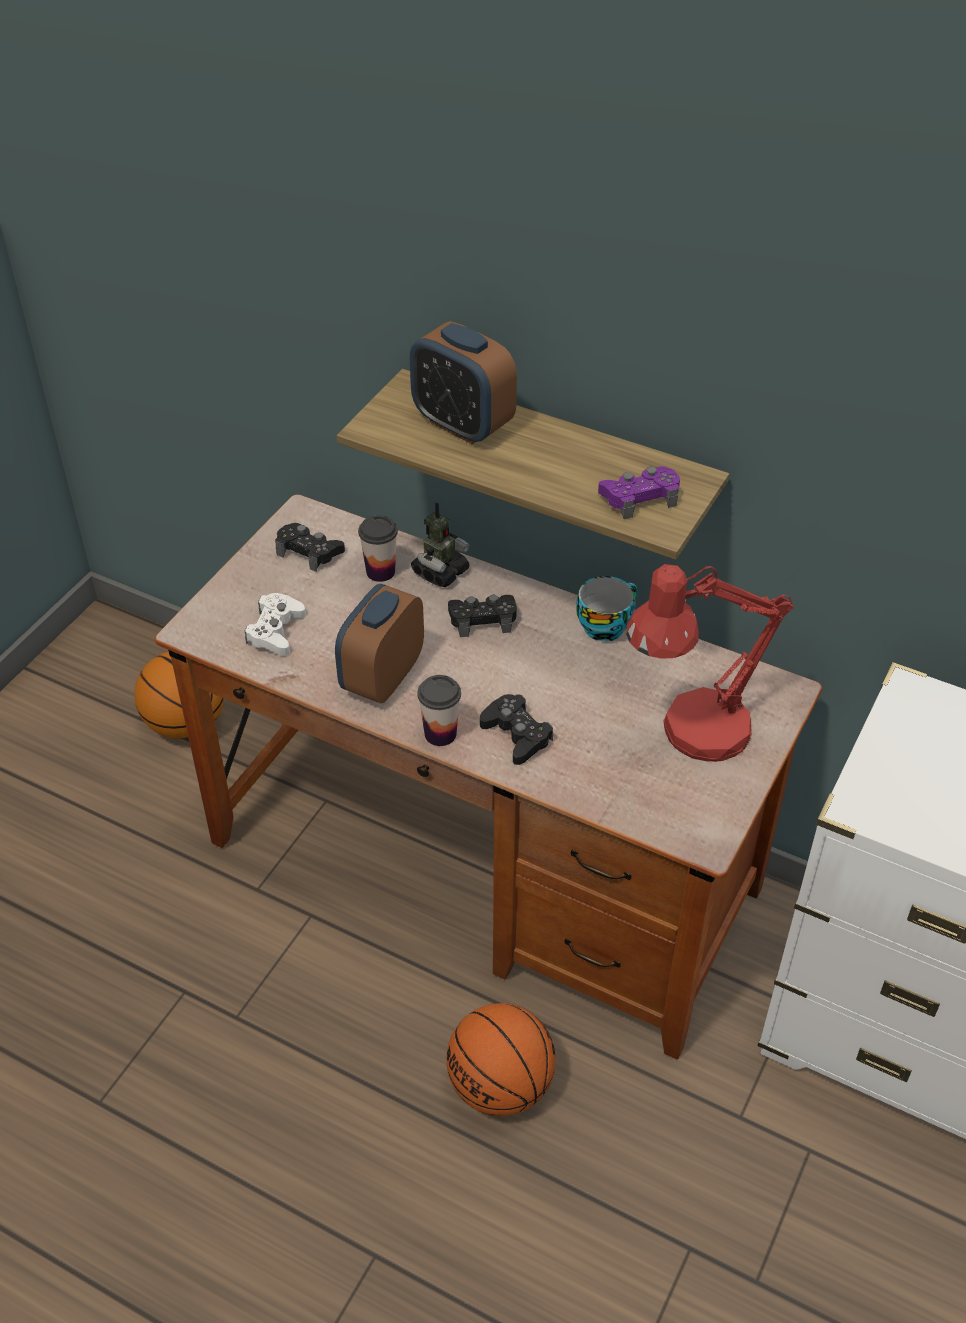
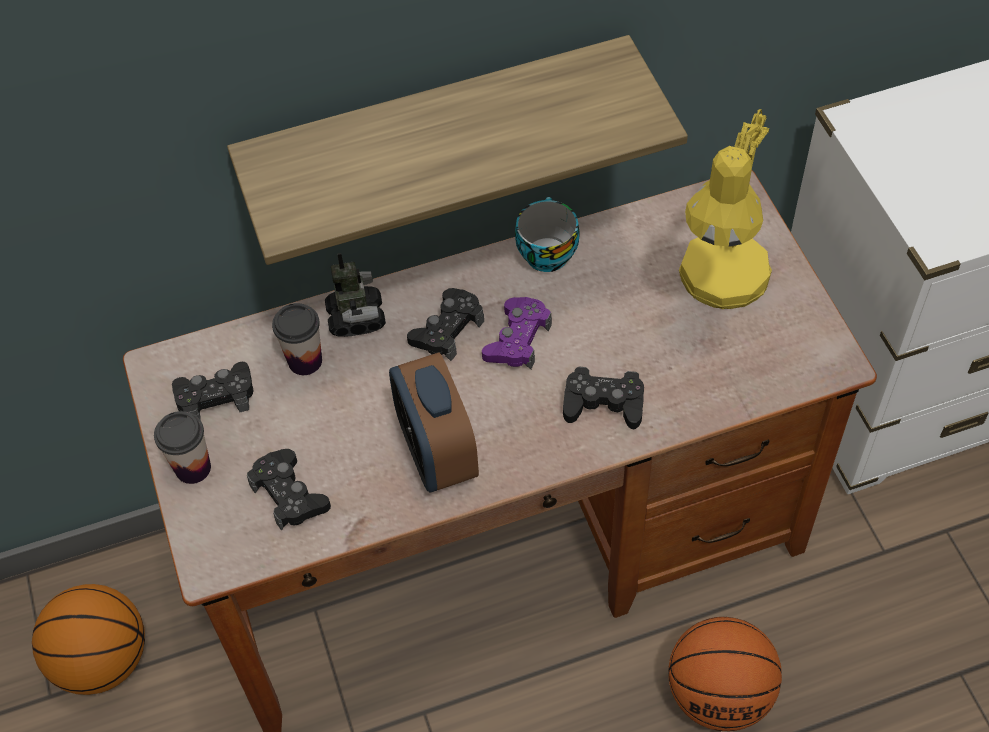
camera: 45 degrees left, 10 degrees up
(275, 631) = (289, 495): white game controller -> black game controller
(440, 734) = (547, 457): cup -> cup (193, 468)
(462, 425) = (363, 158): alarm clock -> none
(639, 497) = (597, 110): purple game controller -> purple game controller (517, 339)
(689, 734) = (719, 289): red table lamp -> yellow table lamp

